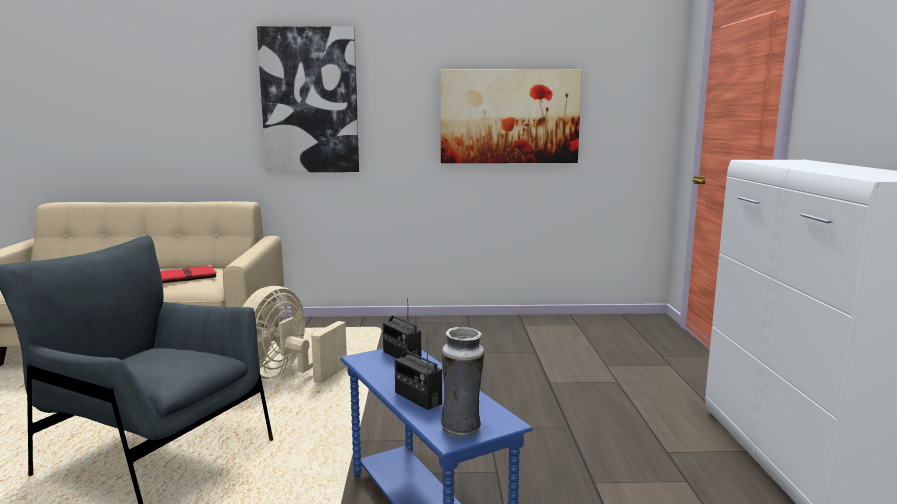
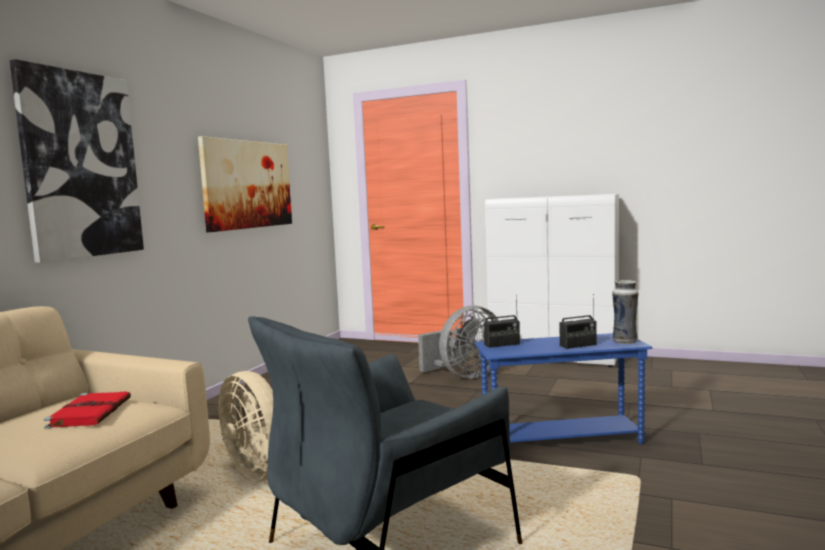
camera: 65 degrees left, 5 degrees down
(612, 408) = (464, 376): none -> grey fan

